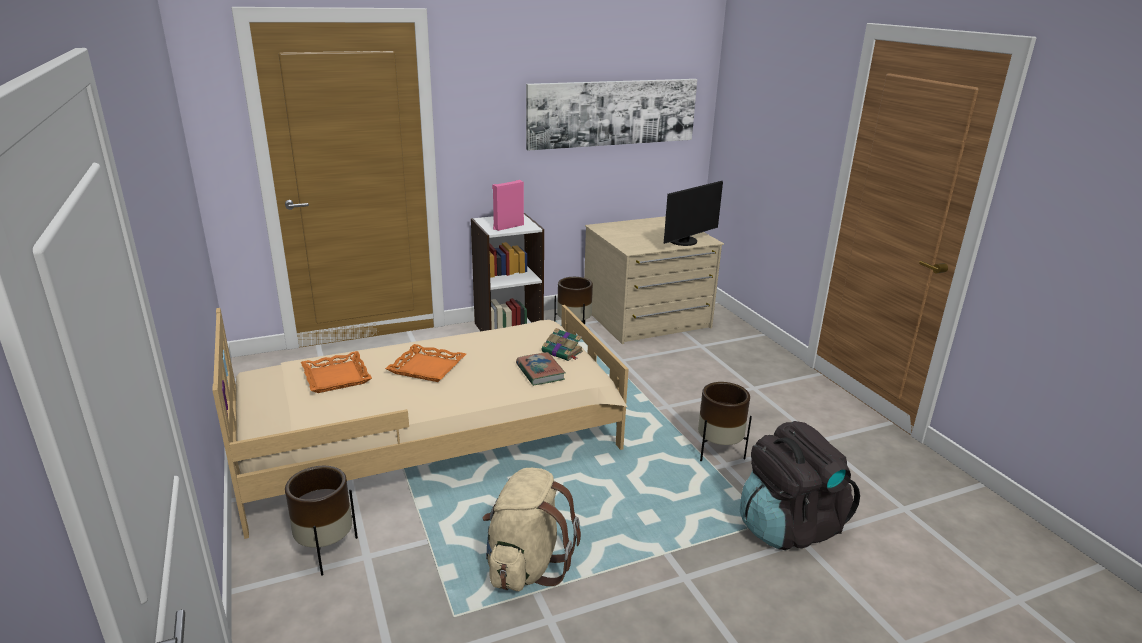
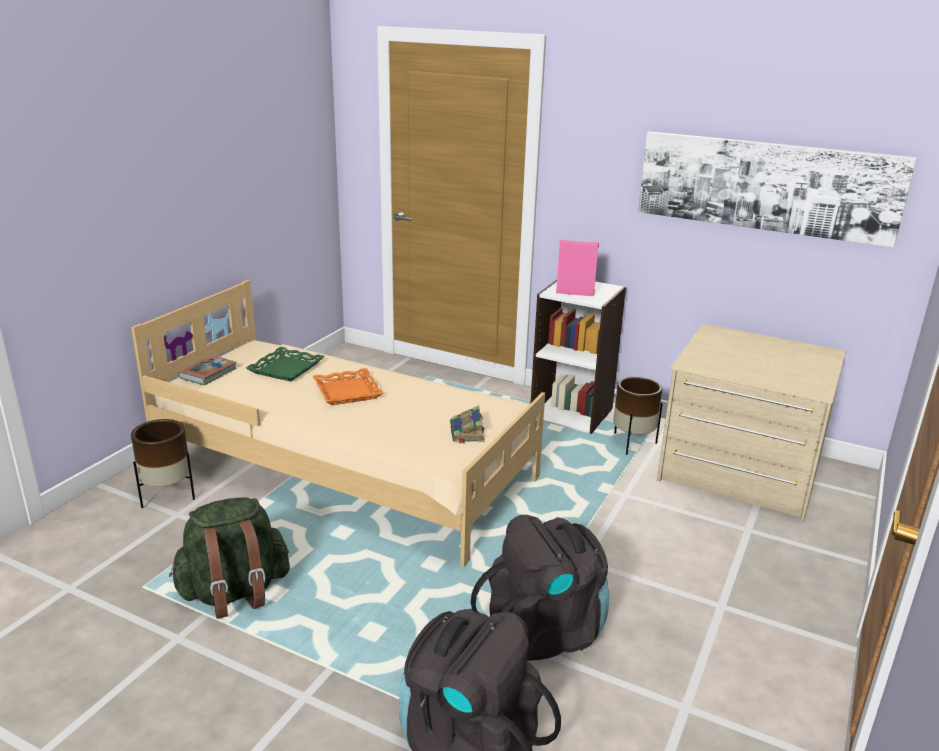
camera: 50 degrees right, 0 degrees up
(337, 377) = (286, 369): orange tray -> green tray
(526, 565) = (234, 592): beige backpack -> green backpack
(540, 372) = (413, 438): book -> book (208, 373)
(685, 242) = (779, 381): monitor -> none
(717, 452) = (544, 632): brown planter -> black backpack

